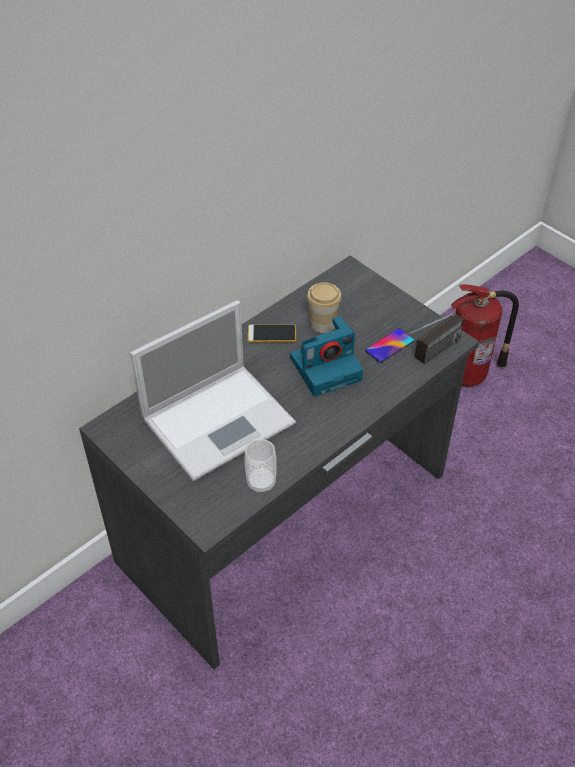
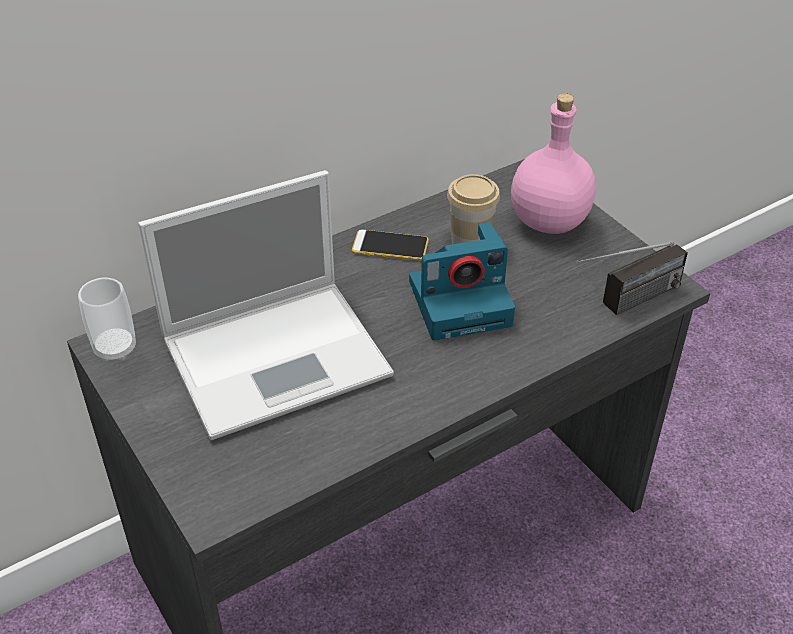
camera: 10 degrees right, 5 degrees down
(261, 482) = (316, 457): cup -> cup (115, 349)
(371, 304) = (550, 222): none -> pink bottle
(389, 346) = (566, 282): phone -> none
(469, 374) = (701, 369): fire extinguisher -> none

